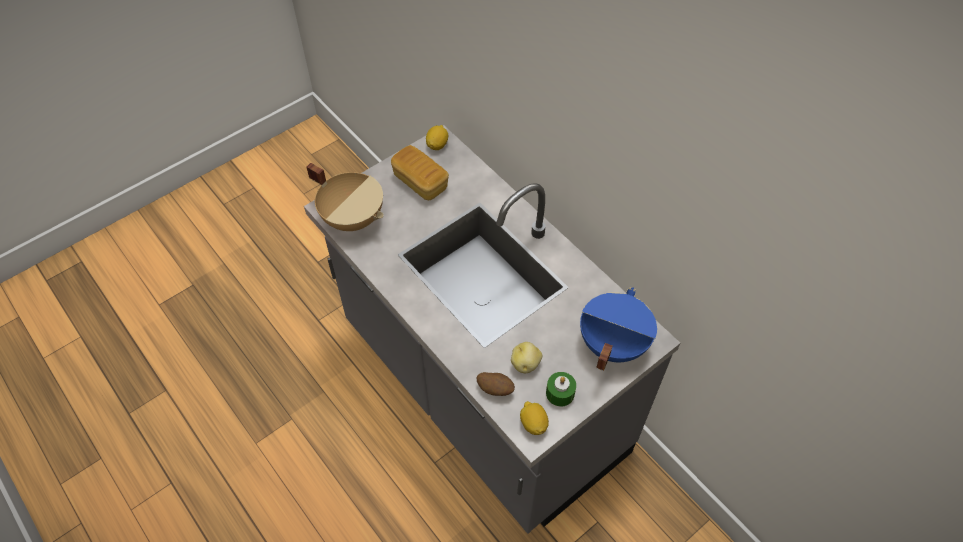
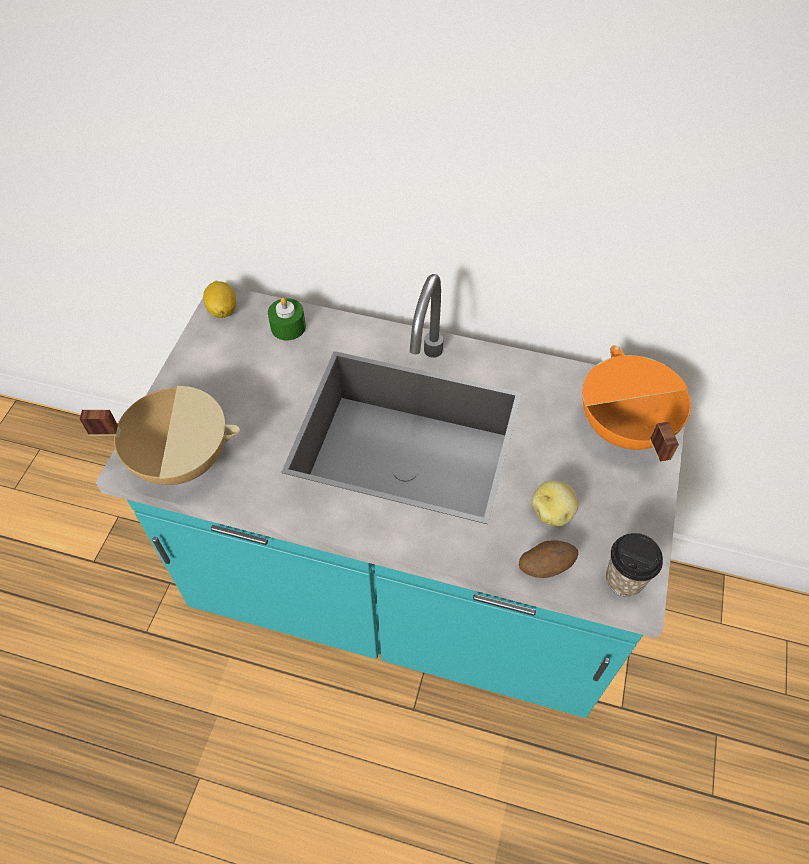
camera: 35 degrees left, 0 degrees up
(420, 182) = (238, 366): bread -> none
(481, 391) = (404, 592): grey counter -> turquoise counter
(533, 423) = (624, 579): lemon -> cup
(560, 393) = (620, 522): green candle -> green candle (288, 327)
(611, 343) = (622, 428): blue cooking pot -> orange cooking pot

